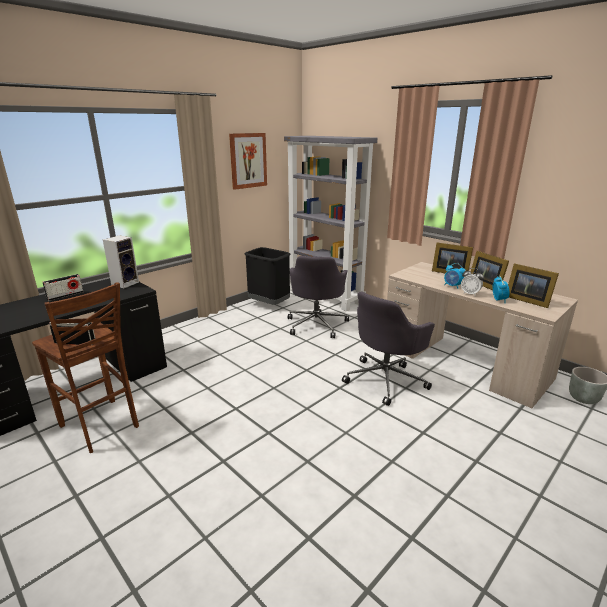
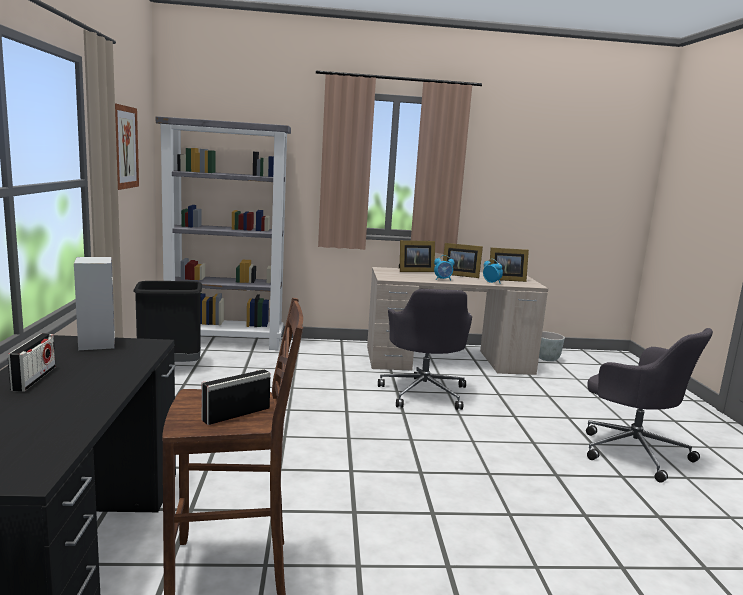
camera: 50 degrees left, 10 degrees down
(317, 324) = (272, 370): grey office chair -> grey office chair (632, 450)
(470, 294) = (466, 282): alarm clock -> none

